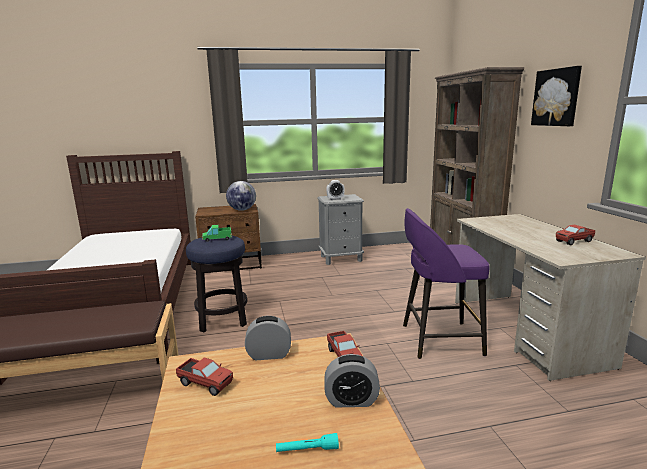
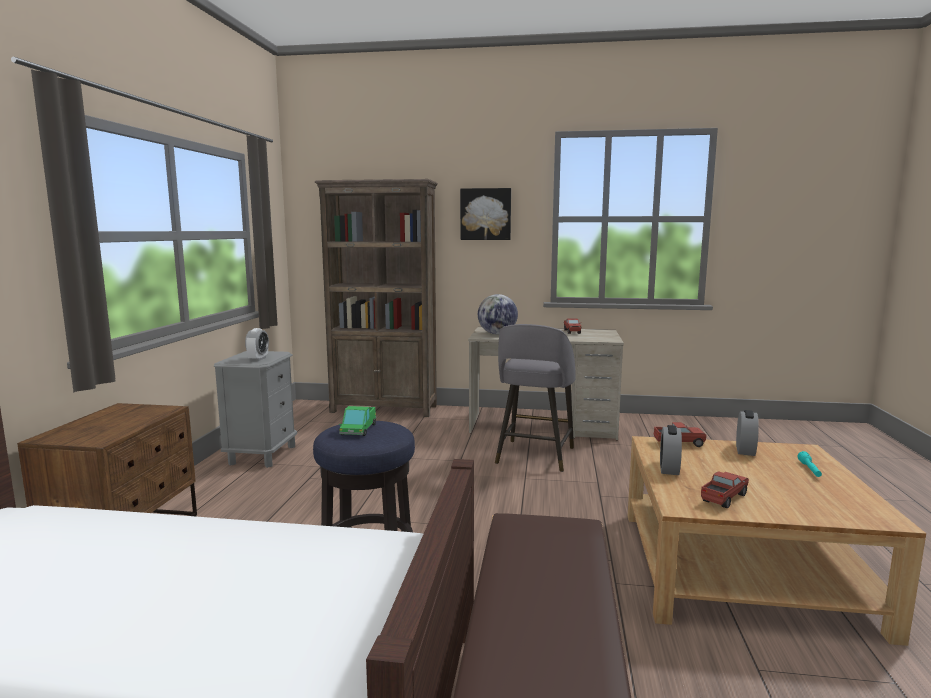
camera: 70 degrees left, 5 degrees down
(242, 210) = (147, 413): globe -> globe (497, 334)
(438, 339) = (534, 456): purple stool -> grey stool

